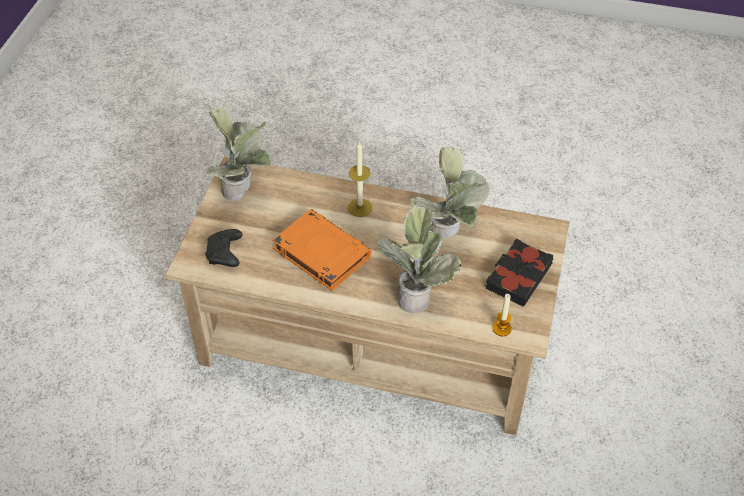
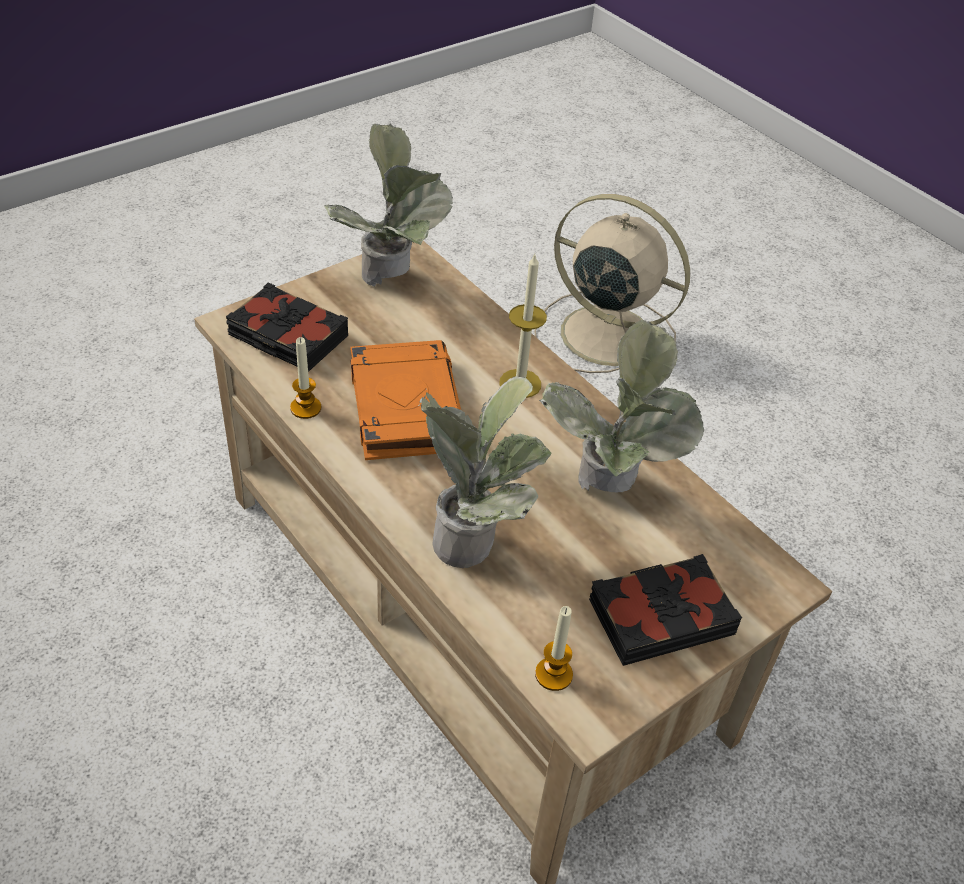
camera: 35 degrees right, 5 degrees down
(225, 254) = (287, 336): black game controller -> black book
(276, 284) = (305, 408): none -> candle
(300, 148) = (603, 333): none -> beige fan

